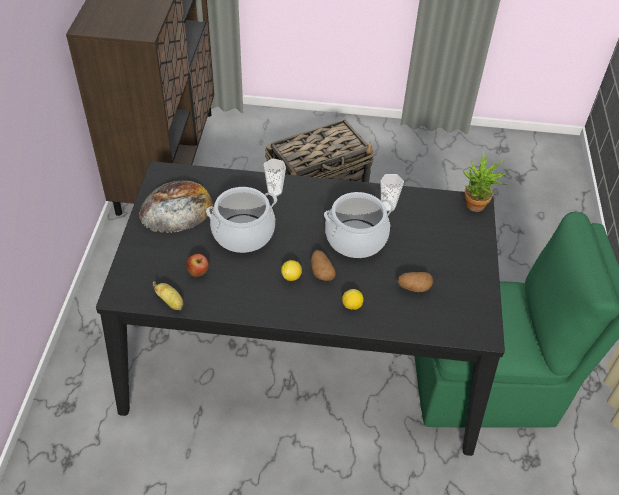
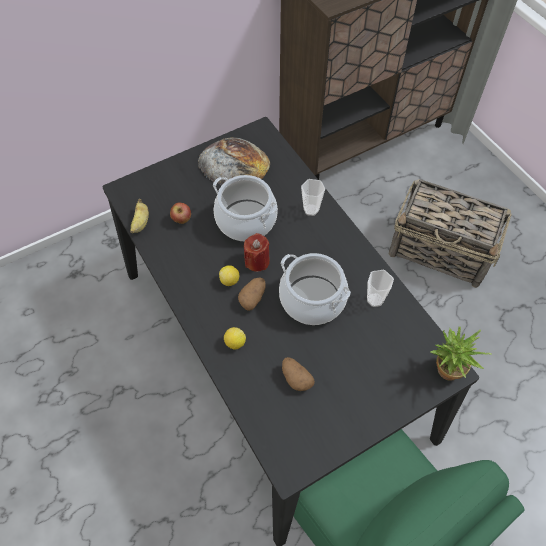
camera: 55 degrees right, 10 degrees up
(289, 250) = (257, 261): none -> red candle

